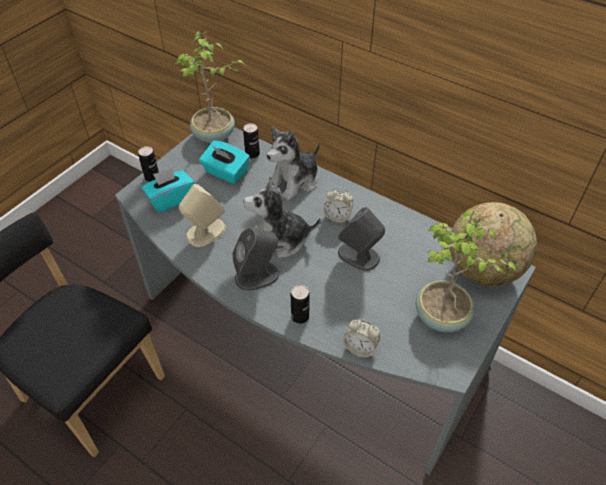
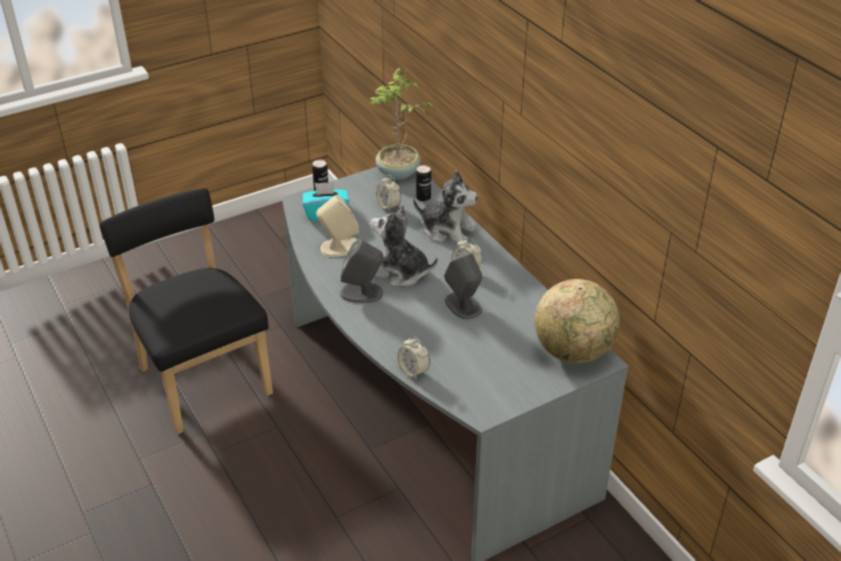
camera: 25 degrees right, 10 degrees down
(226, 173) = (388, 206): turquoise tissue box -> alarm clock
(294, 181) = (447, 230): plush toy -> plush toy turned 135 degrees counterclockwise
(300, 316) = (378, 333): can -> none
(441, 317) = (503, 374): potted plant -> none

